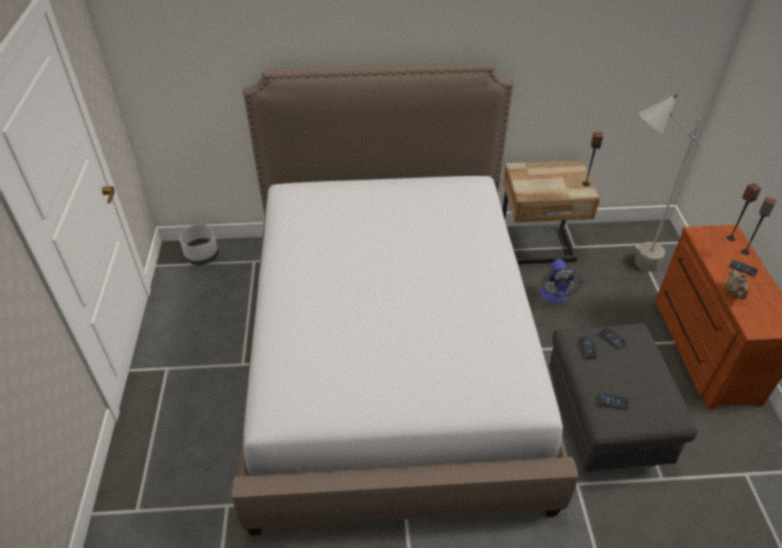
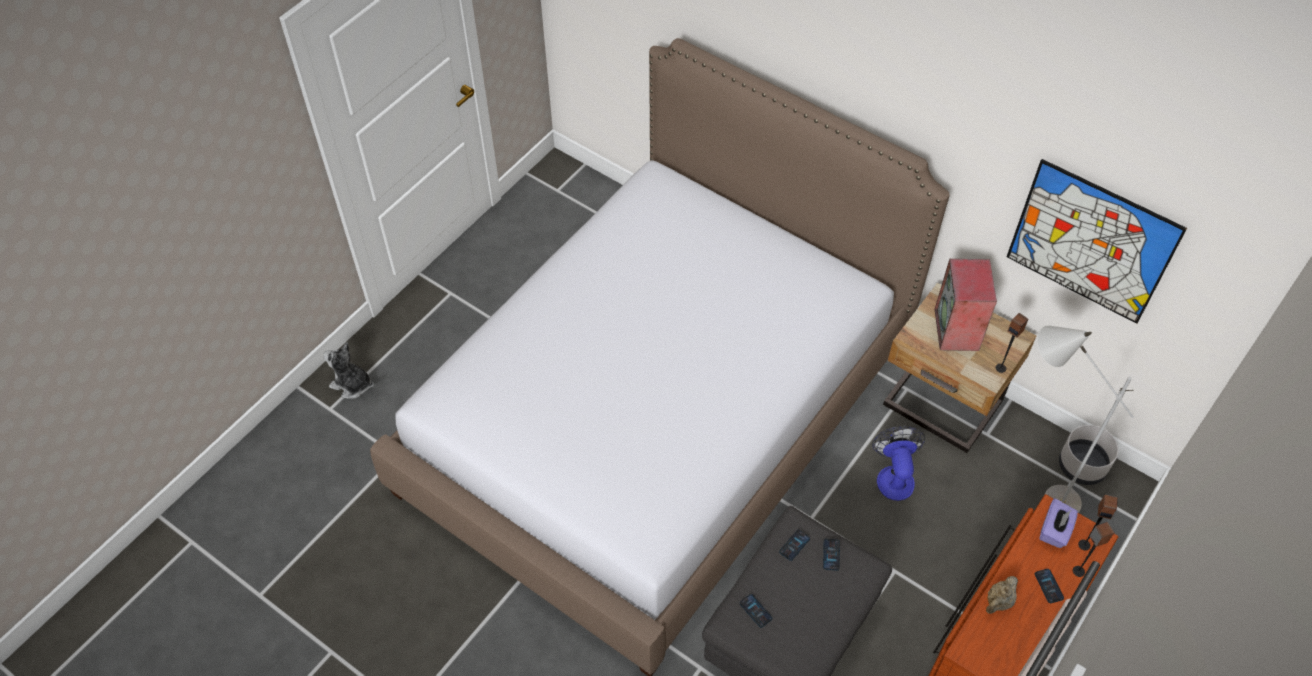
camera: 40 degrees right, 10 degrees up
(141, 480) = (352, 384): none -> plush toy
(202, 255) = (577, 188): grey planter -> grey planter (1082, 465)
(543, 179) = (957, 330): none -> speaker
(555, 297) = (894, 476): fan -> fan turned 135 degrees clockwise
(612, 64) = (1091, 242): none -> picture
(710, 240) = (1054, 531): none -> purple tissue box

